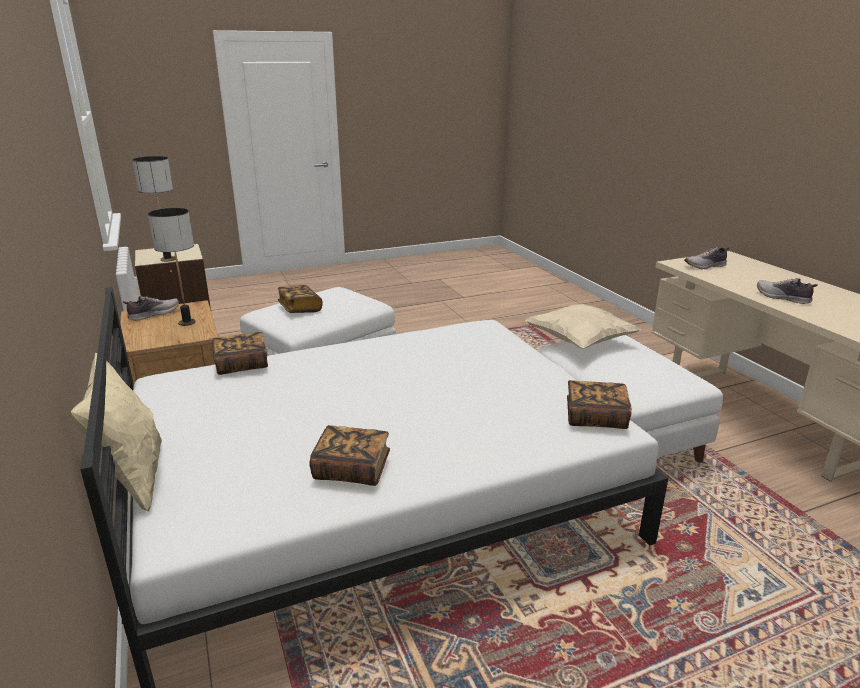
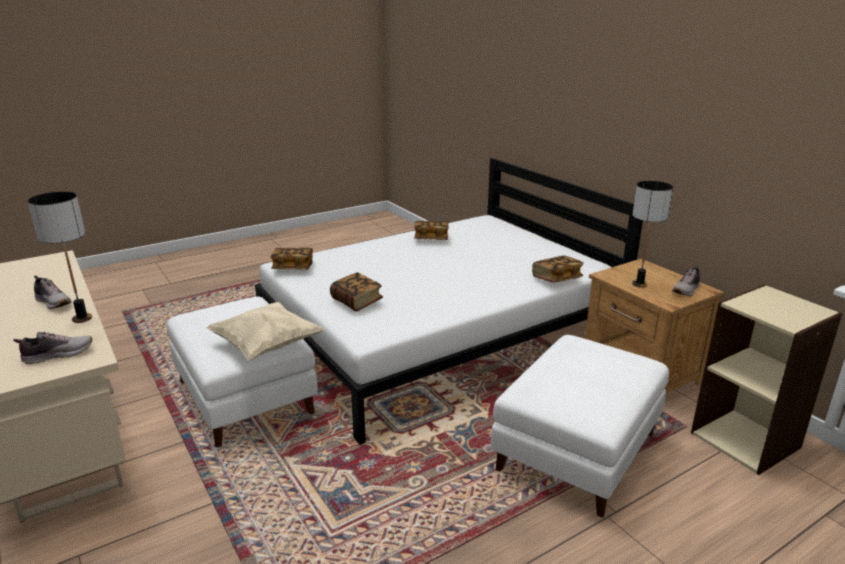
camera: 170 degrees right, 0 degrees up
(133, 478) = (532, 230): beige pillow -> none
(168, 259) = (754, 297): table lamp -> table lamp (82, 319)
(300, 308) = (600, 366): book -> book (357, 301)

